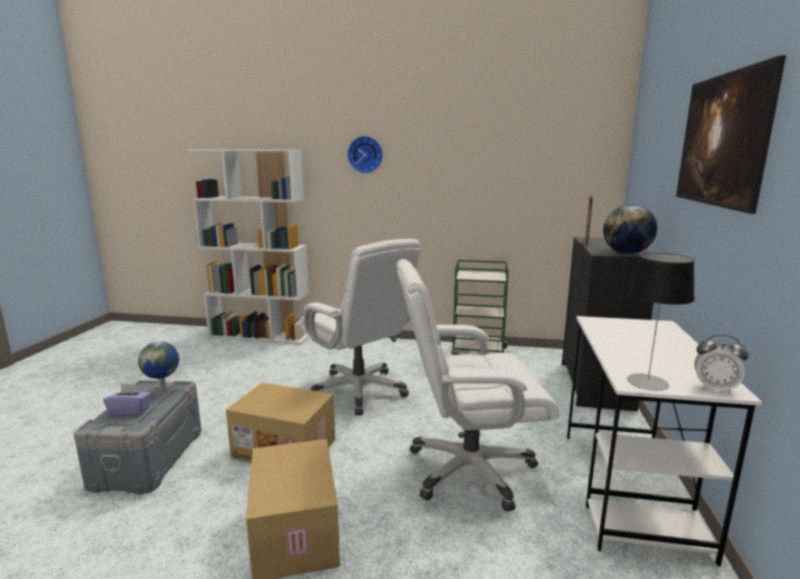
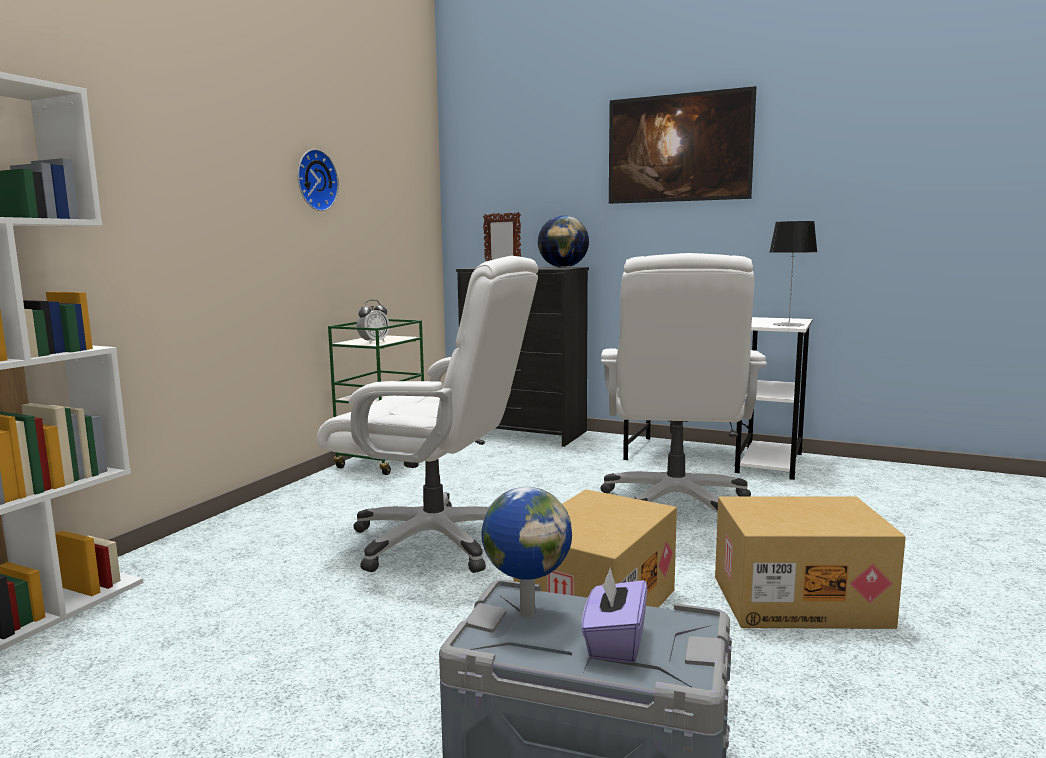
camera: 75 degrees left, 5 degrees down
(360, 390) = (436, 541): white office chair -> white office chair turned 45 degrees clockwise
(365, 154) = (171, 133): wall clock -> wall clock (314, 180)
(714, 389) = (795, 320): alarm clock -> alarm clock (373, 342)

